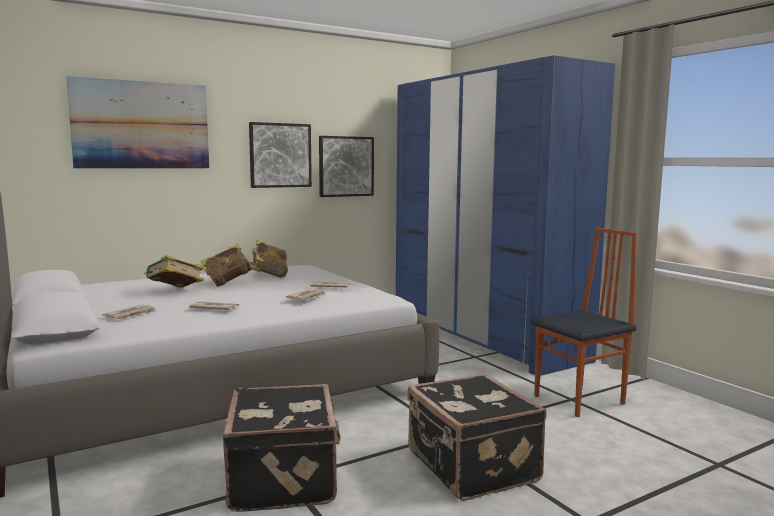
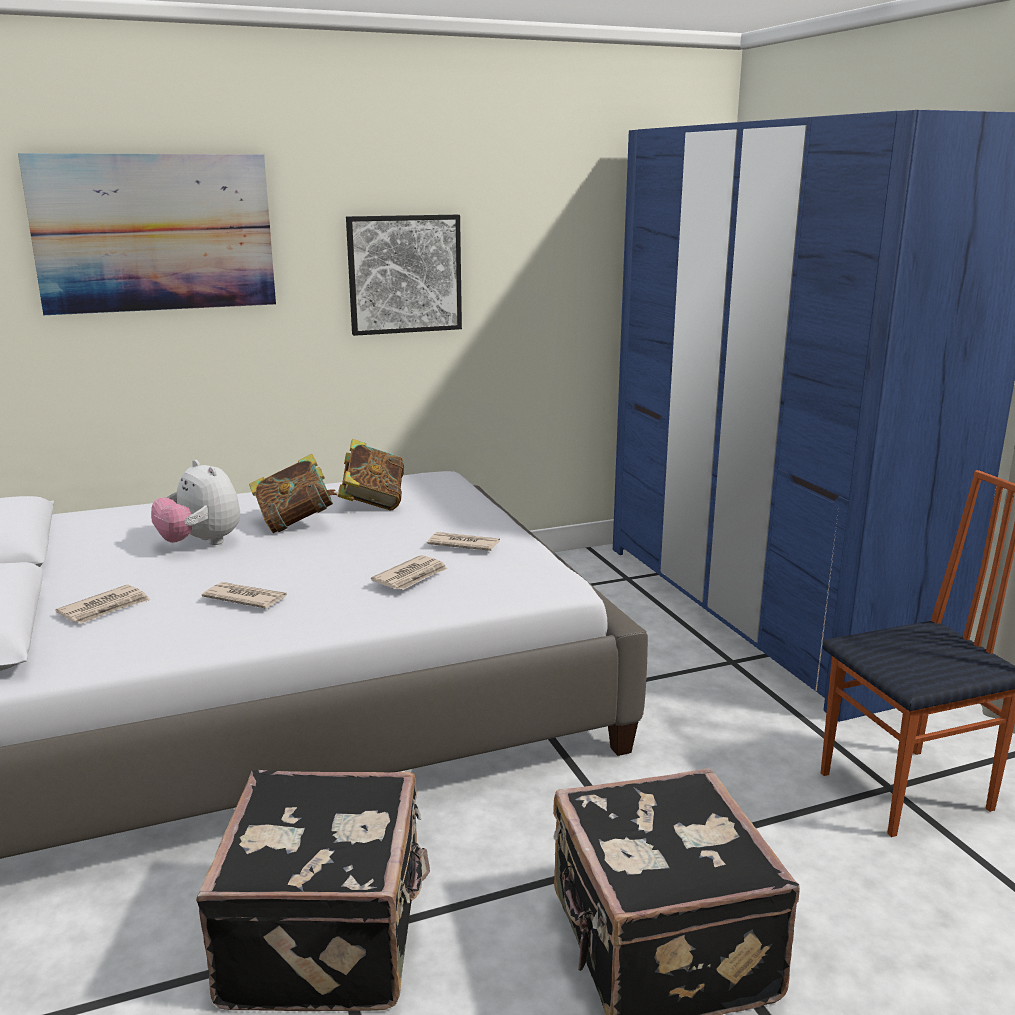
camera: 10 degrees right, 10 degrees up
(175, 291) = (201, 543): book -> plush toy
(346, 166) = (527, 288): picture -> none

